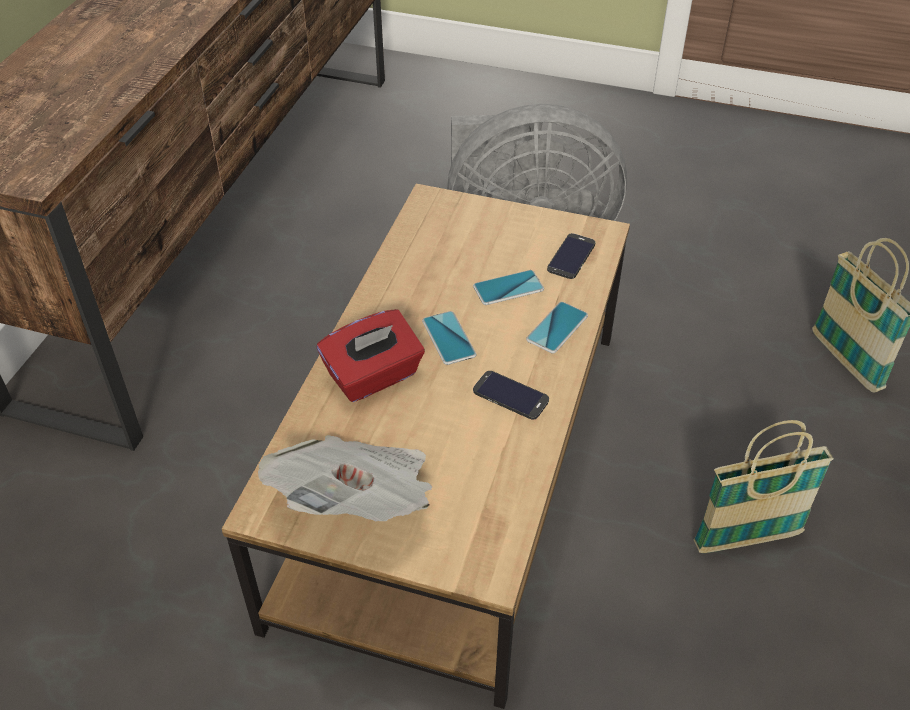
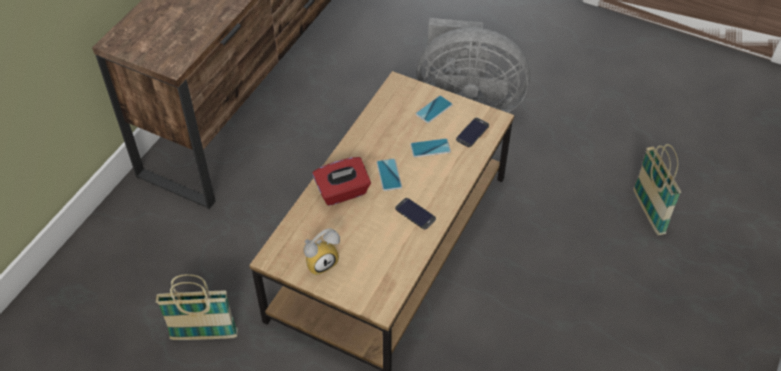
camera: 10 degrees right, 5 degrees up
(358, 502) = (321, 261): newspaper -> alarm clock
(557, 328) = (452, 177): phone -> phone (434, 109)
(747, 539) = (550, 312): basket -> basket (204, 335)

